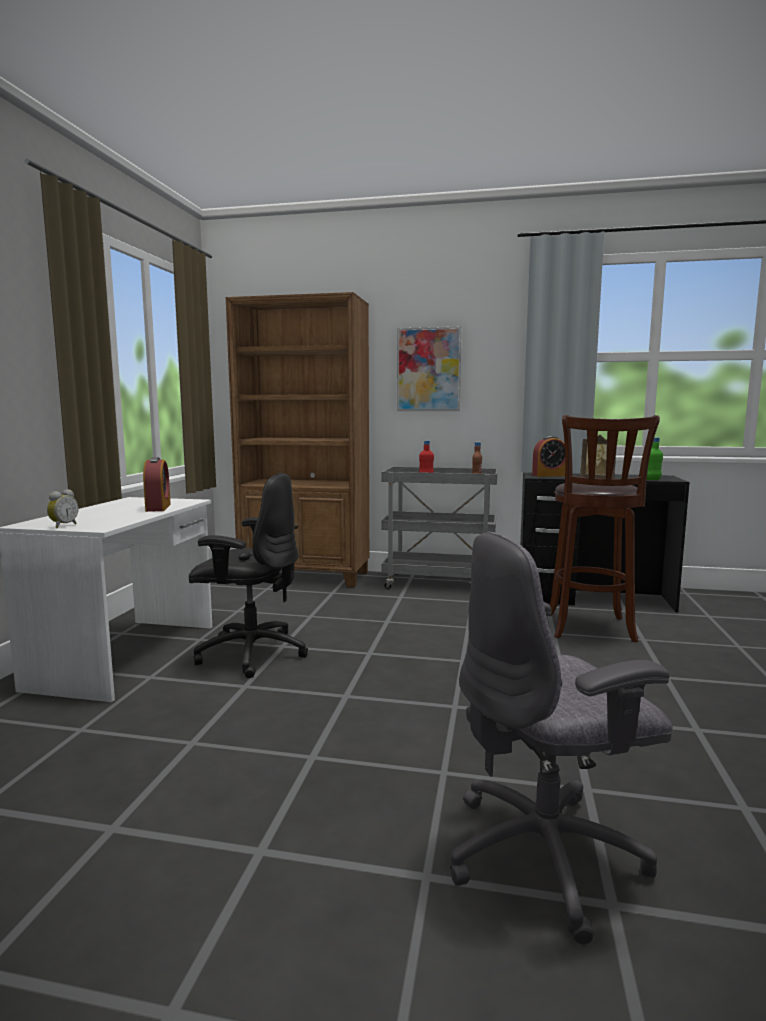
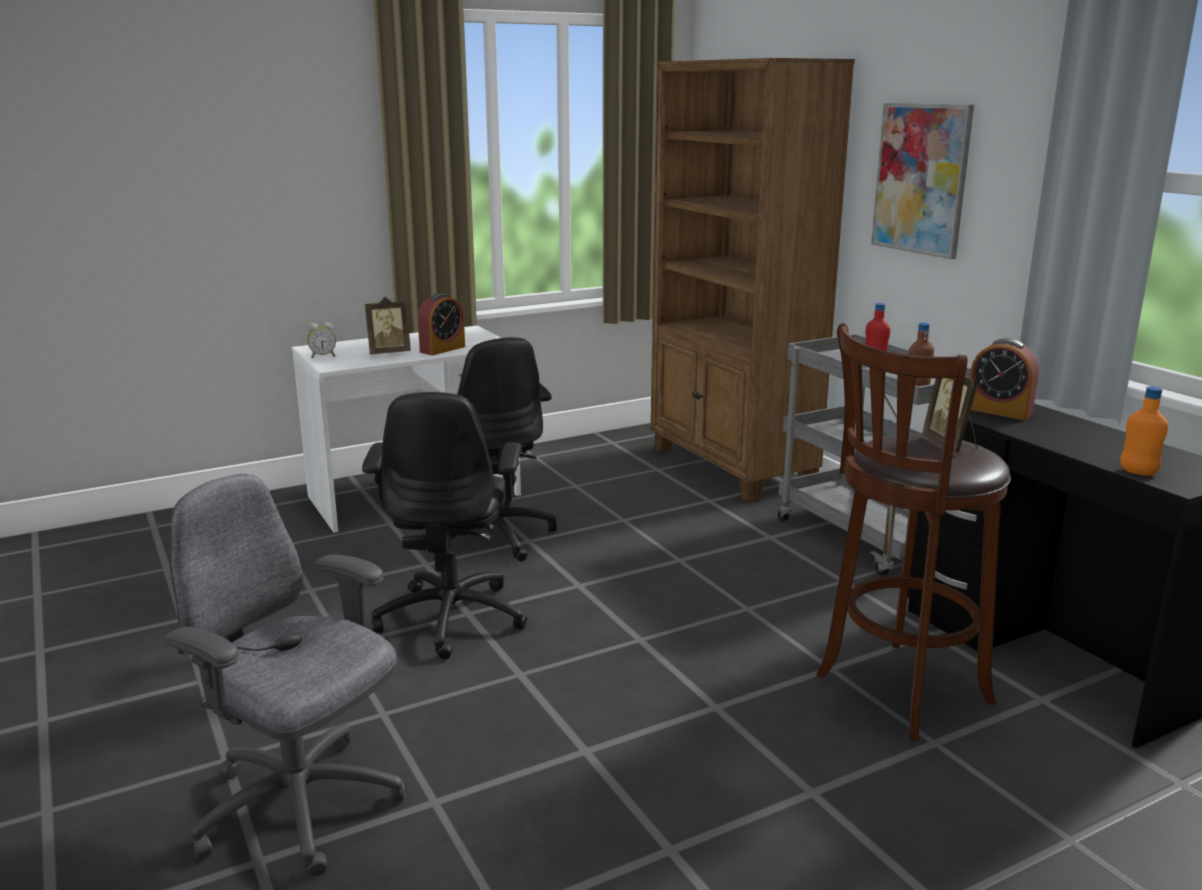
camera: 50 degrees right, 10 degrees up
(119, 515) = (388, 353): none -> picture frame
(342, 702) = (452, 617): none -> black office chair
(652, 479) = (1138, 472): green bottle -> orange bottle

